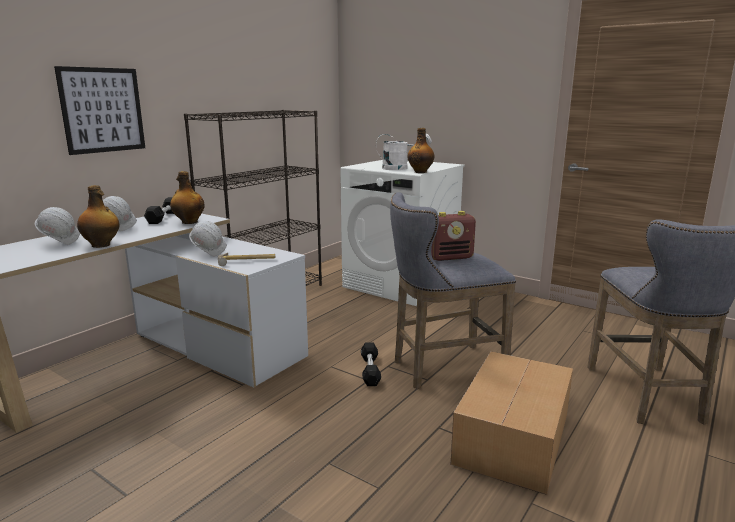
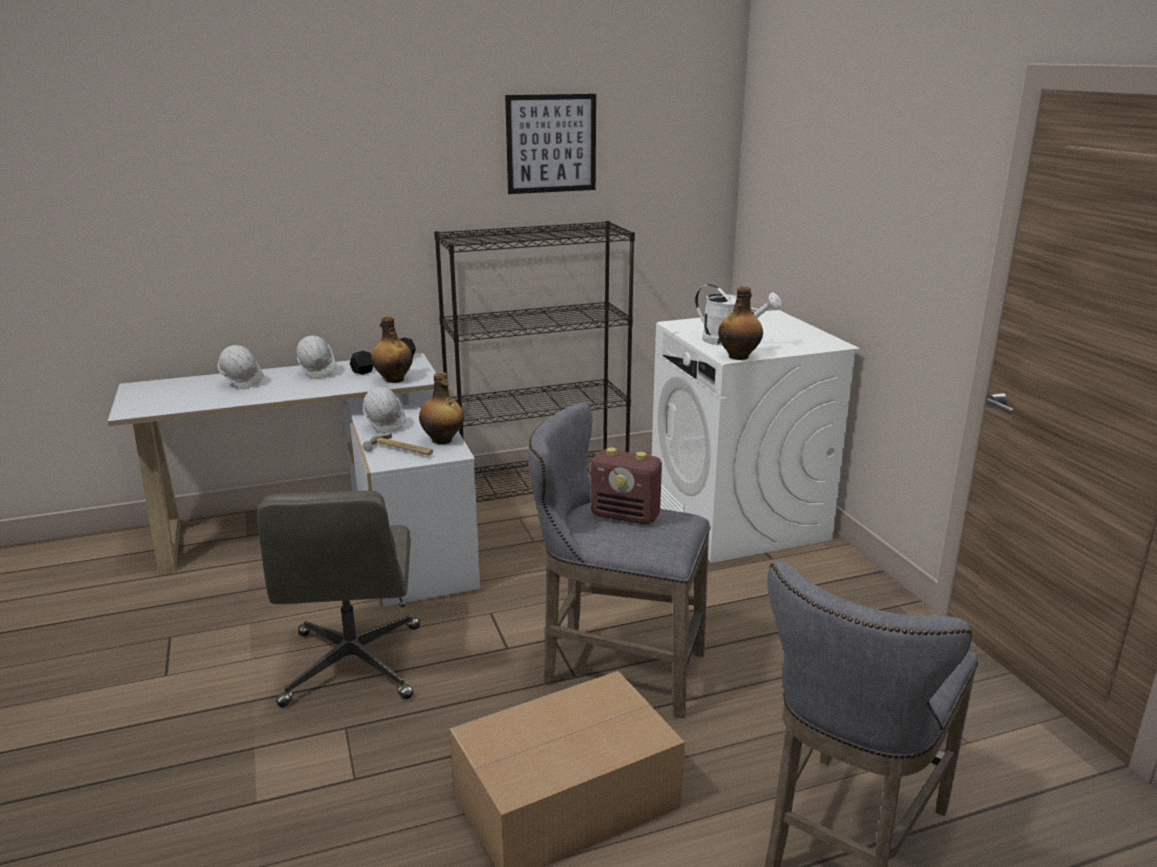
camera: 35 degrees right, 5 degrees up
(101, 245) = (266, 397): bottle -> bottle (442, 440)
(102, 110) = (326, 229): picture -> picture (551, 143)
(281, 427) = (353, 666): none -> grey office chair
(370, 370) = (525, 636): black dumbbell -> none

